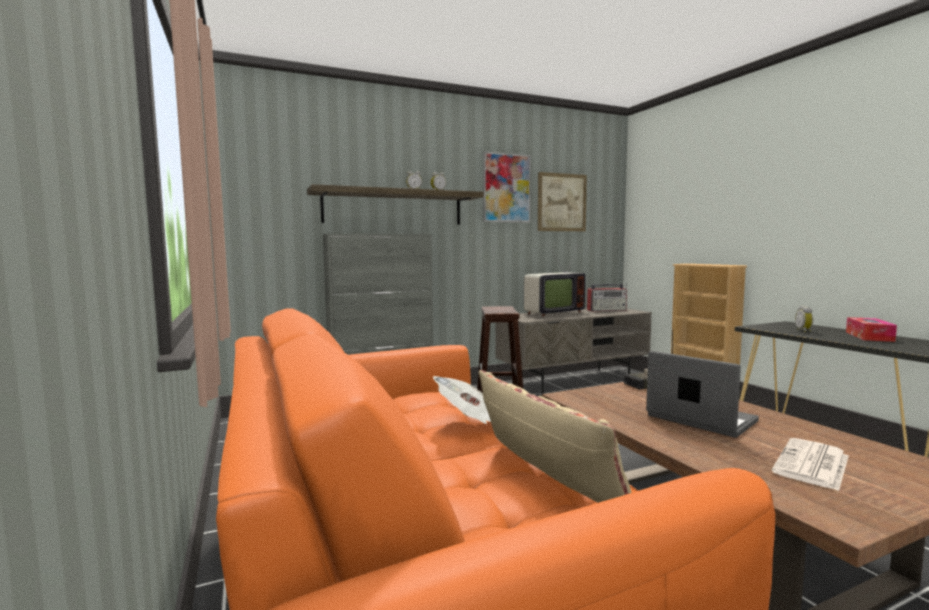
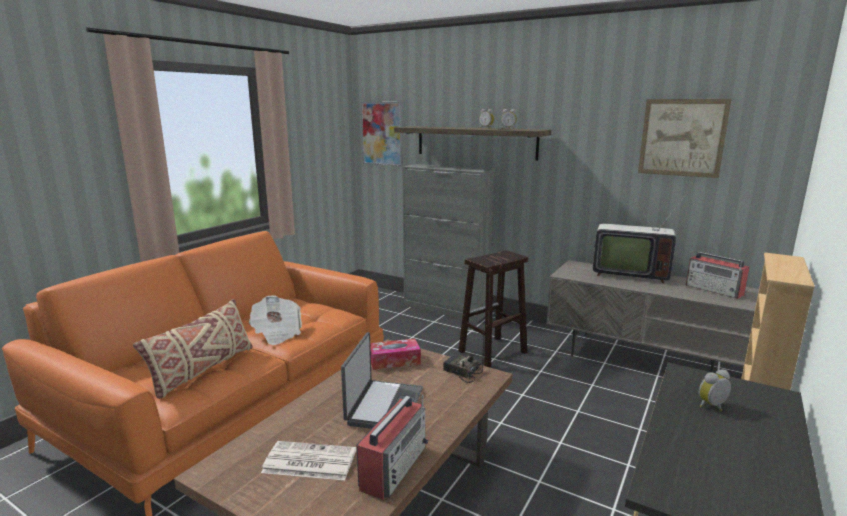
camera: 55 degrees right, 10 degrees up
(506, 188) = (598, 121): picture -> picture (382, 133)
(820, 434) = (394, 466): none -> radio
(869, 336) = (751, 457): tissue box -> tissue box (394, 361)

